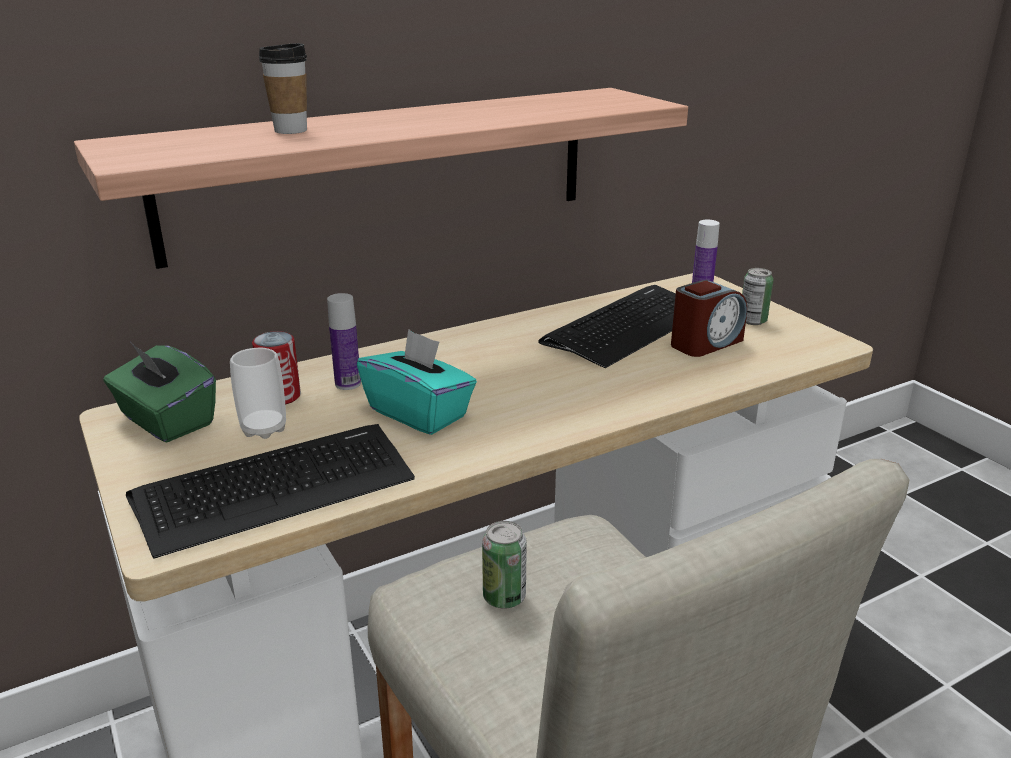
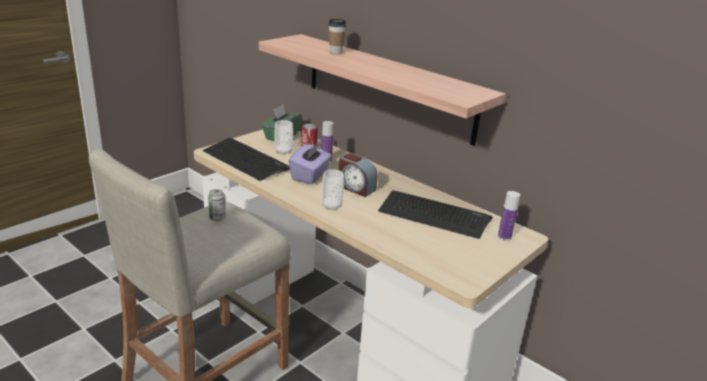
camera: 70 degrees right, 0 degrees up
(419, 413) = (310, 176): turquoise tissue box -> purple tissue box
(570, 408) = (331, 206): none -> cup
(705, 343) = (431, 238): alarm clock -> alarm clock (355, 188)
(752, 321) = (477, 254): can -> none

